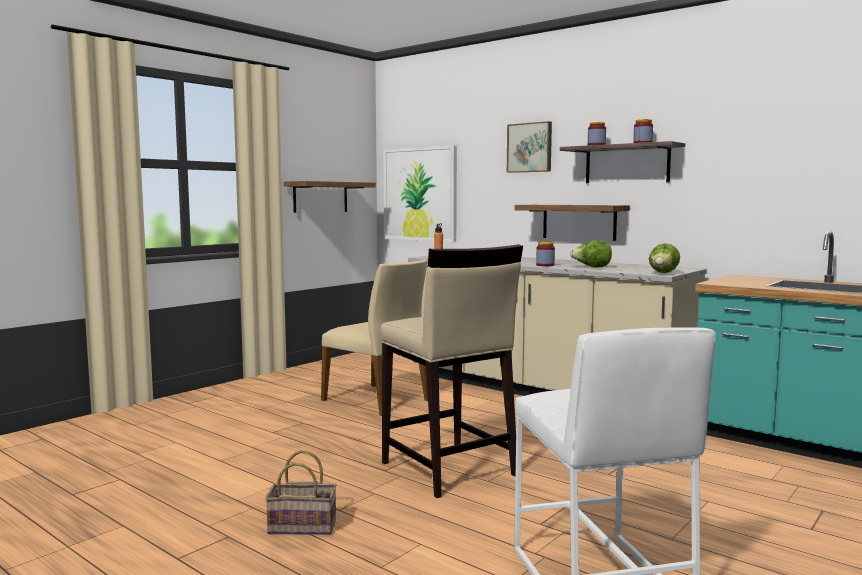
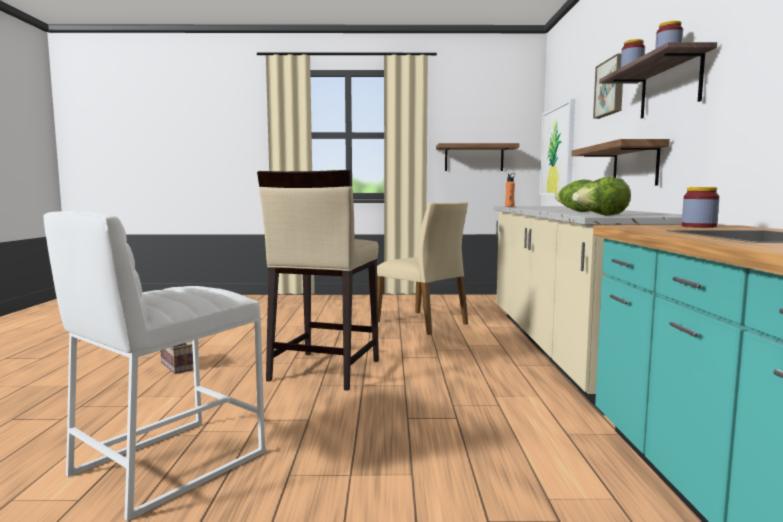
camera: 50 degrees right, 0 degrees up
(377, 400) = (423, 323): beige chair -> beige chair turned 45 degrees counterclockwise
(545, 265) = (547, 210): jar -> jar (699, 226)

